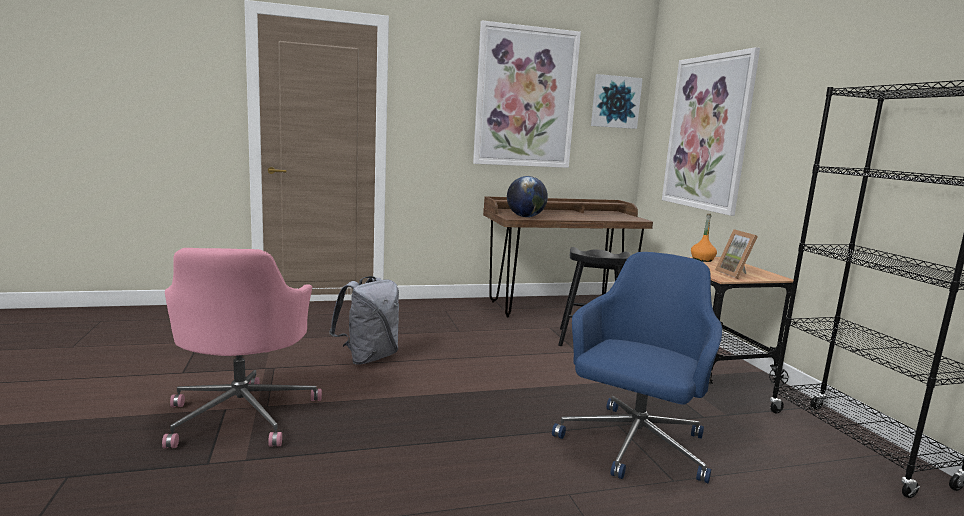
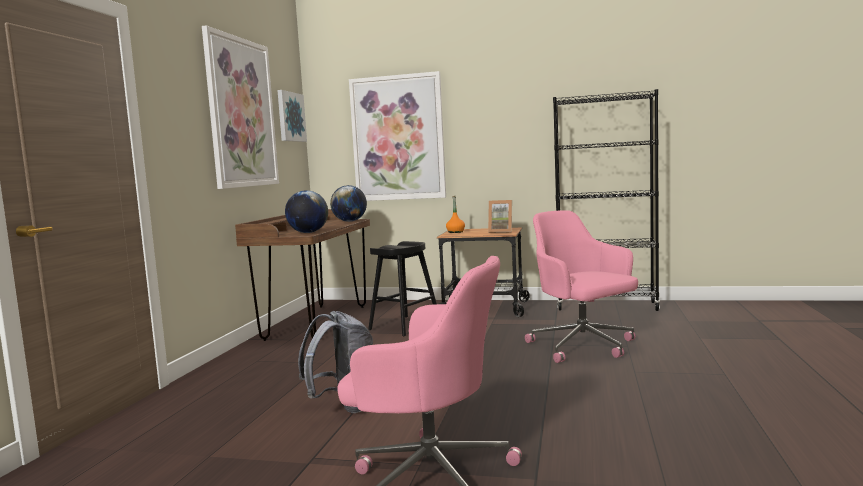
camera: 60 degrees left, 5 degrees down
(621, 218) = (350, 221): none -> globe
(633, 446) = (583, 346): blue office chair -> pink office chair

